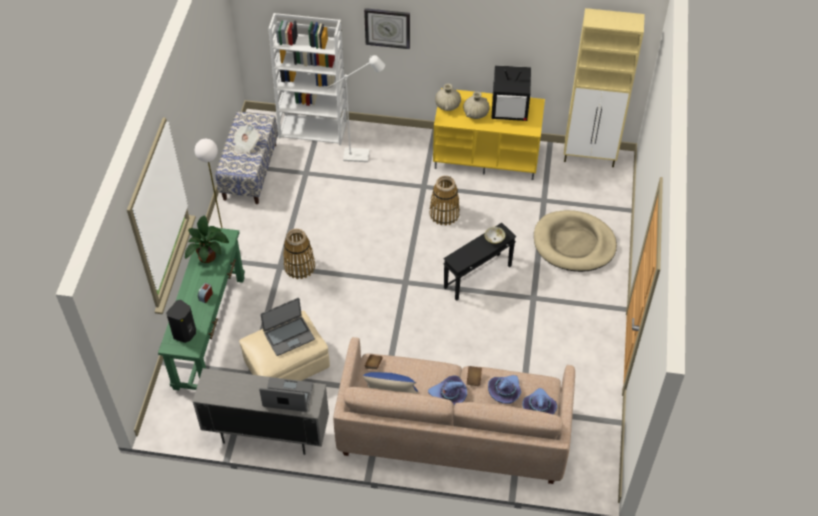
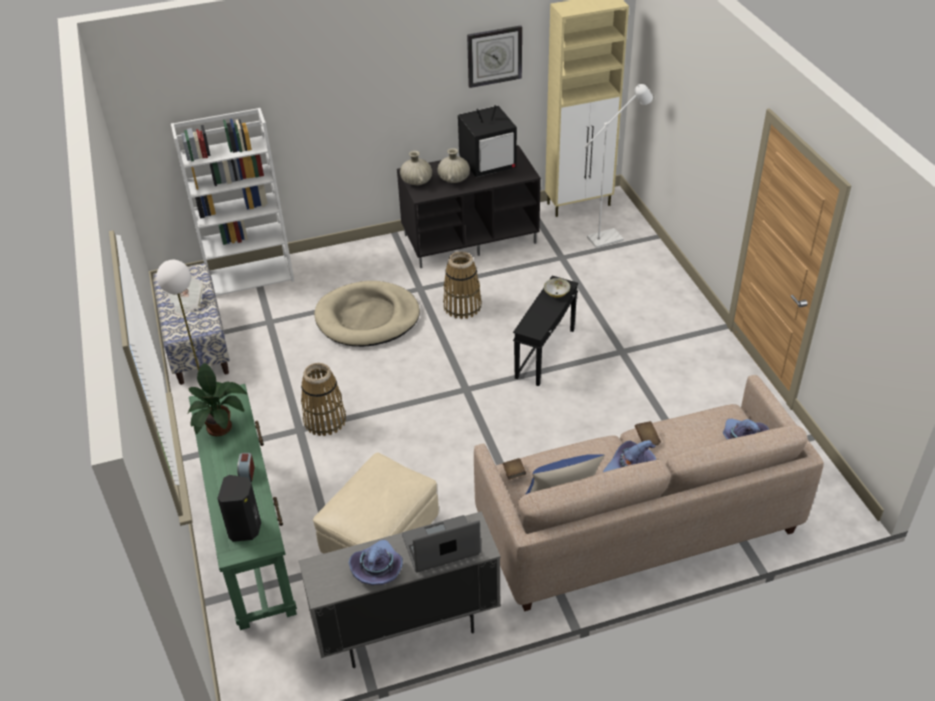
camera: 25 degrees left, 10 degrees down
(289, 336) = (379, 486): laptop -> none
(361, 155) = (326, 283): white floor lamp -> white floor lamp (610, 237)
(387, 28) = (320, 103): wall clock -> wall clock (494, 56)
(487, 156) = (470, 238): yellow tv stand -> black tv stand
(505, 391) = (692, 438): purple hat -> purple hat (377, 568)
(574, 244) = (624, 286): beige dog bed -> beige dog bed (367, 318)

